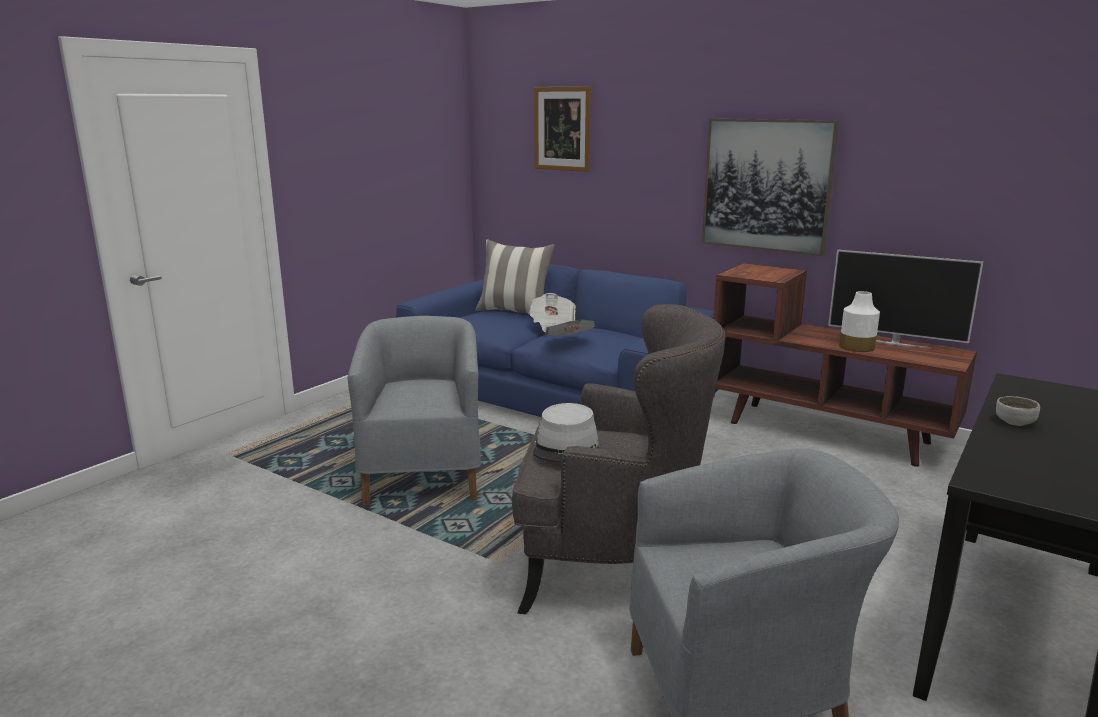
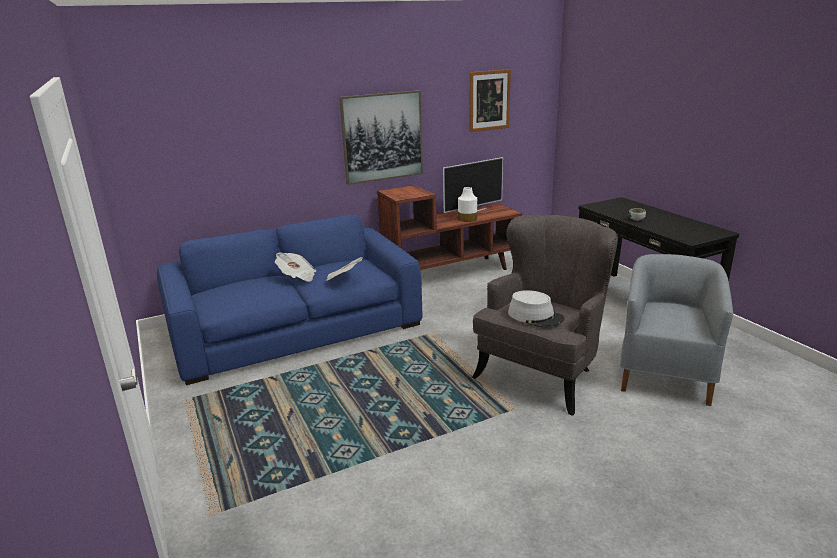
camera: 60 degrees left, 5 degrees up
(424, 474) = (371, 411): grey armchair -> none
(514, 313) = (239, 281): pillow -> none
(562, 129) = (208, 118): picture -> picture (489, 100)

